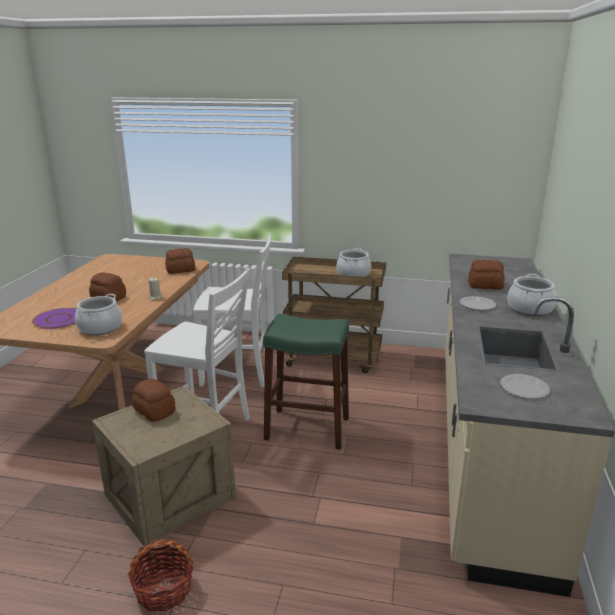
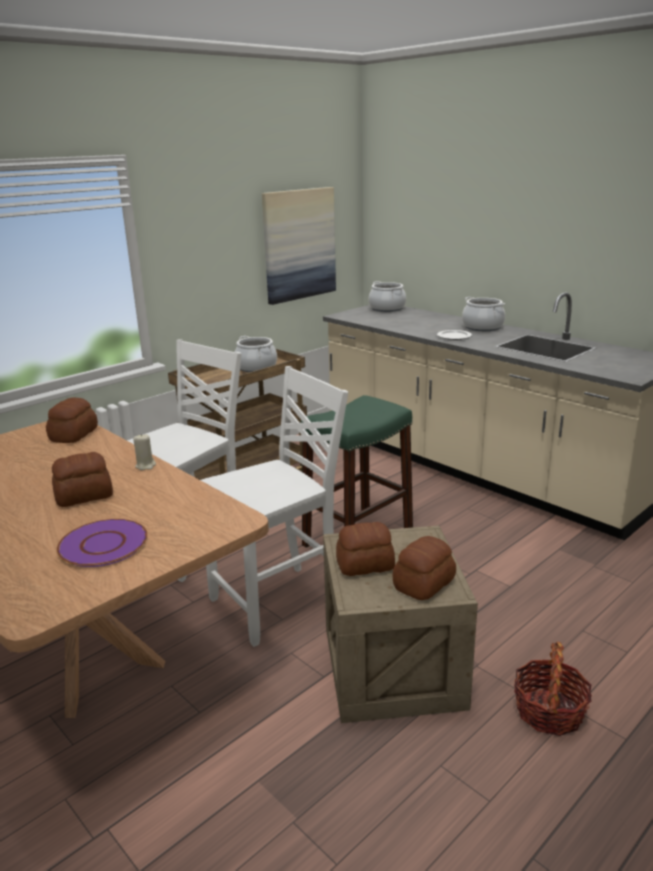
camera: 55 degrees left, 0 degrees up
(100, 328) = (193, 517): cooking pot -> cooking pot (387, 308)
(455, 186) = (299, 244): none -> picture
(484, 285) = (416, 325): bread -> bread (423, 584)
(523, 388) = (615, 361): plate -> none

